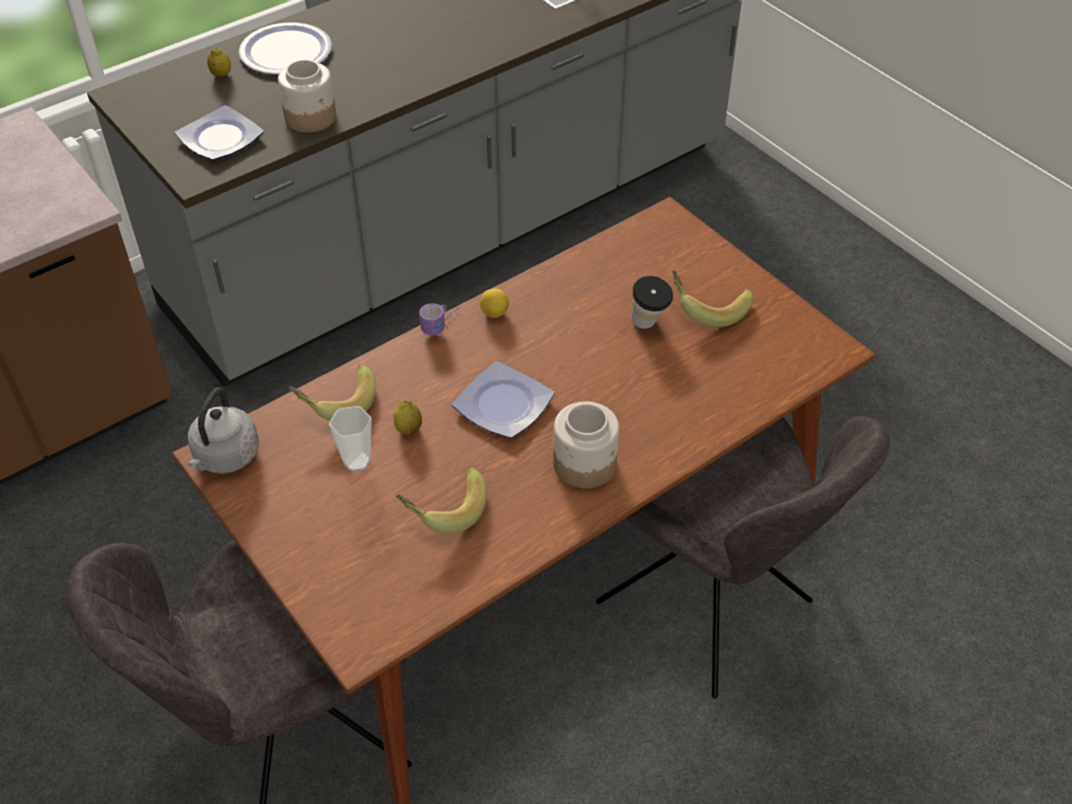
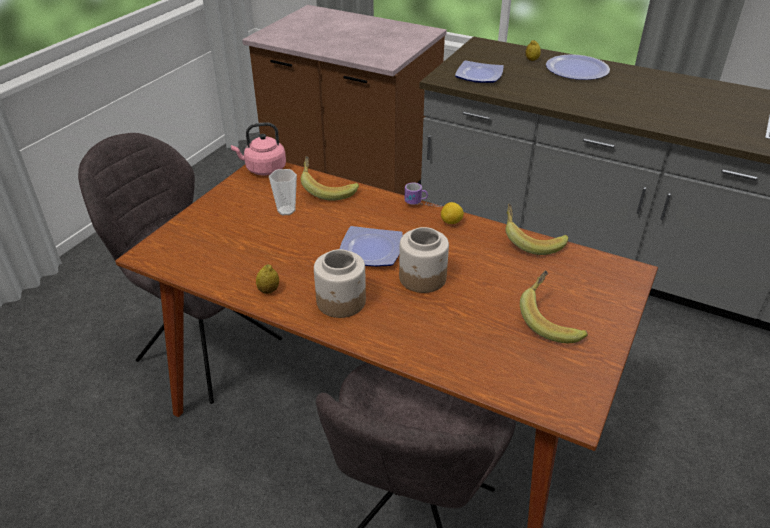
camera: 65 degrees right, 10 degrees down
(225, 457) = (263, 169): grey kettle -> pink kettle
(311, 117) = (529, 92): jar -> jar (422, 278)
(409, 429) = (324, 220): lemon -> lemon (268, 290)
(443, 509) = (266, 253): banana -> banana (531, 241)
(648, 325) = (503, 294): cup -> none

